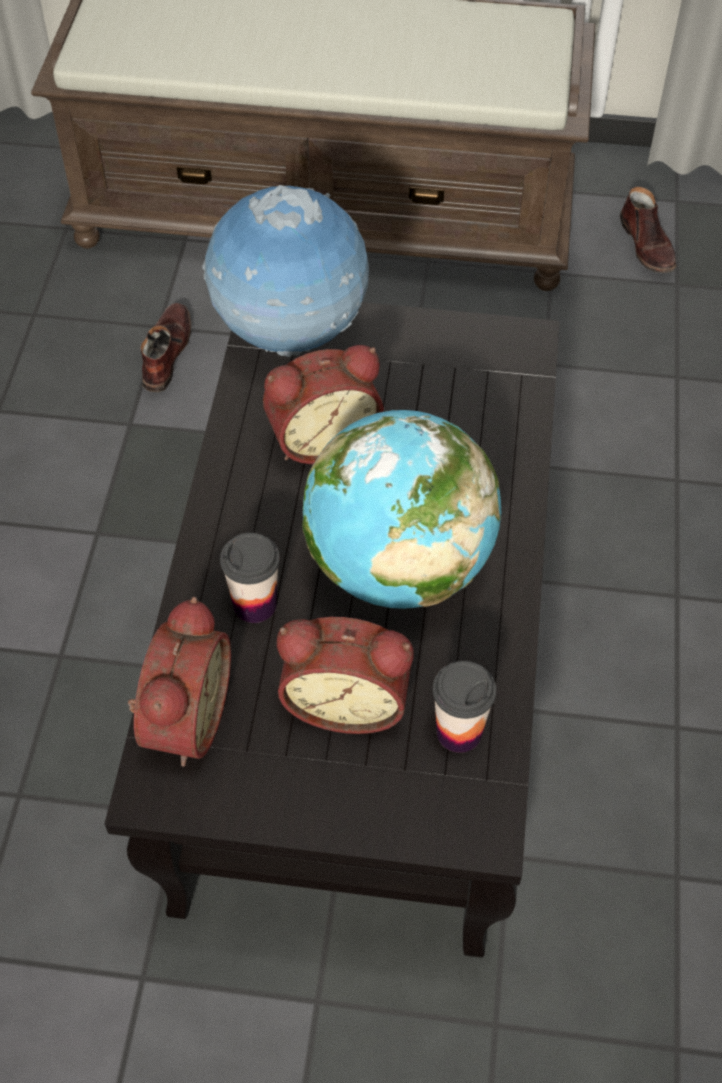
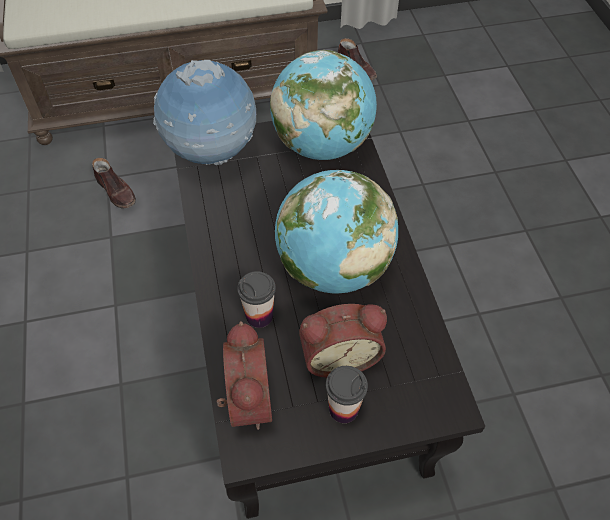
camera: 20 degrees left, 0 degrees up
(165, 353) = (116, 191): brown shoe -> brown shoe turned 150 degrees clockwise
(322, 437) = (256, 206): alarm clock -> none
(459, 732) = (411, 353): cup -> cup (343, 409)
(469, 367) = (322, 145): none -> globe

